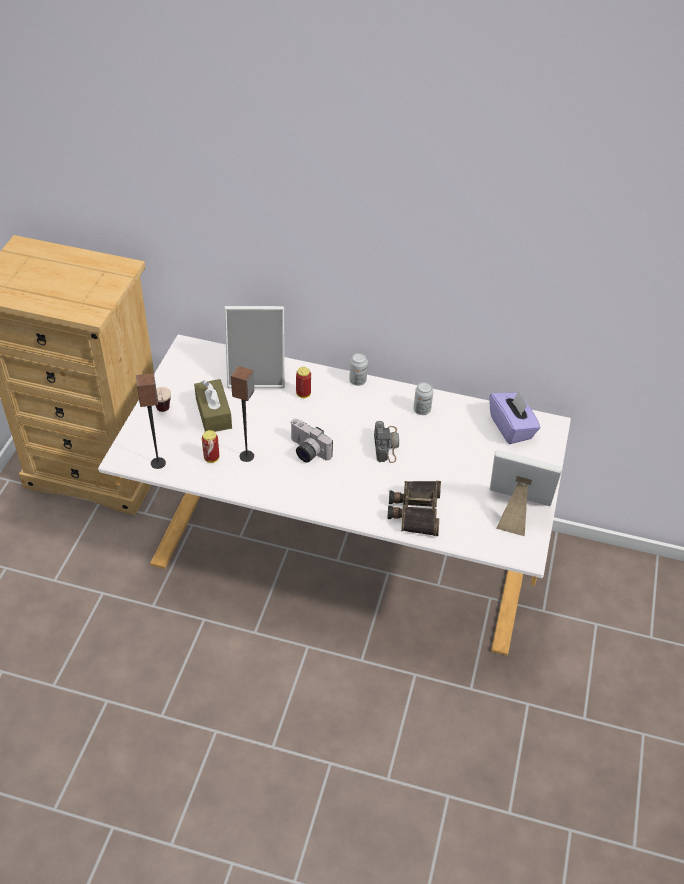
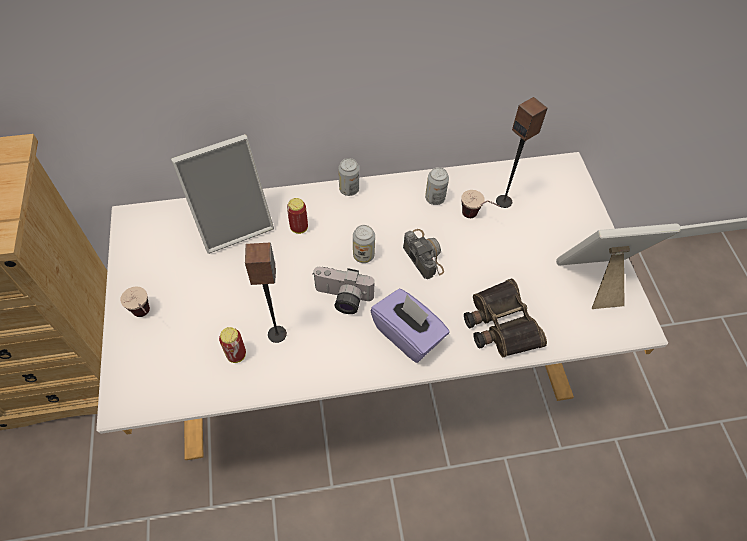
camera: 25 degrees left, 10 degrees up
(158, 463) = (173, 390): speaker -> speaker (504, 201)
(213, 413) = (208, 293): brown tissue box -> none
(340, 429) = (363, 255): none -> can
(446, 435) = (476, 218): none -> cup
(511, 427) = (533, 184): purple tissue box -> purple tissue box (408, 335)

